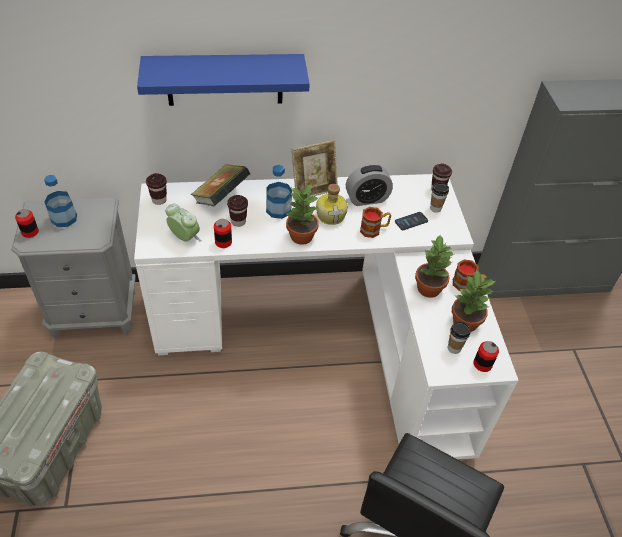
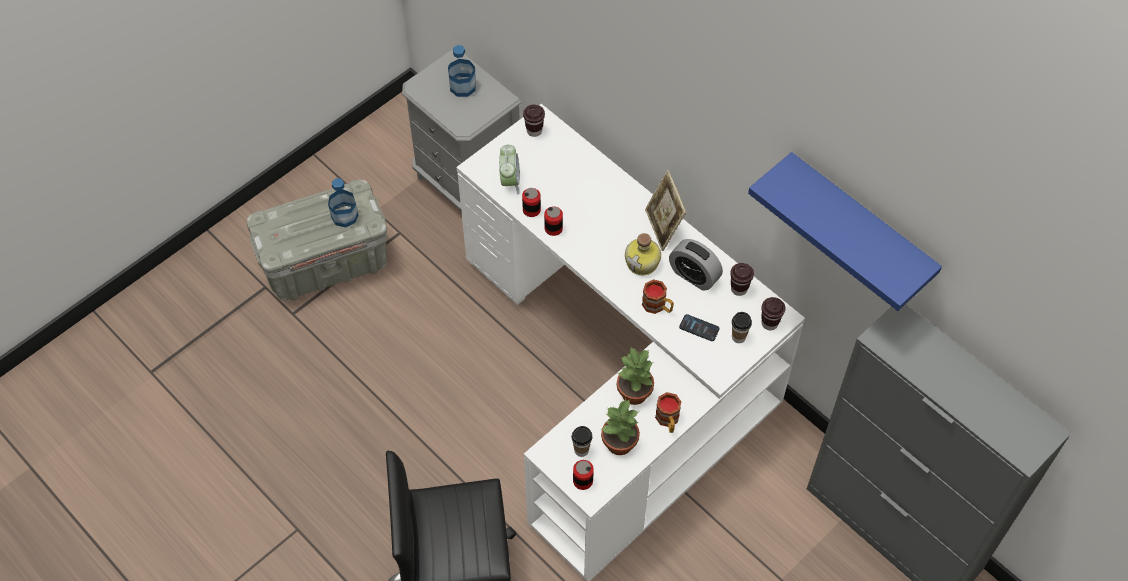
camera: 55 degrees right, 10 degrees up
(30, 232) = (428, 79): can -> can (553, 228)
(221, 197) = (581, 169): book -> none
(224, 79) = (619, 72): blue shelf -> blue shelf (859, 226)
(238, 222) = (565, 202): brown cup -> brown cup (739, 289)
(278, 210) = (609, 220): bottle -> bottle (344, 216)
(301, 236) = (593, 258): potted plant -> none
(314, 190) = (663, 228): picture frame -> picture frame turned 45 degrees clockwise

